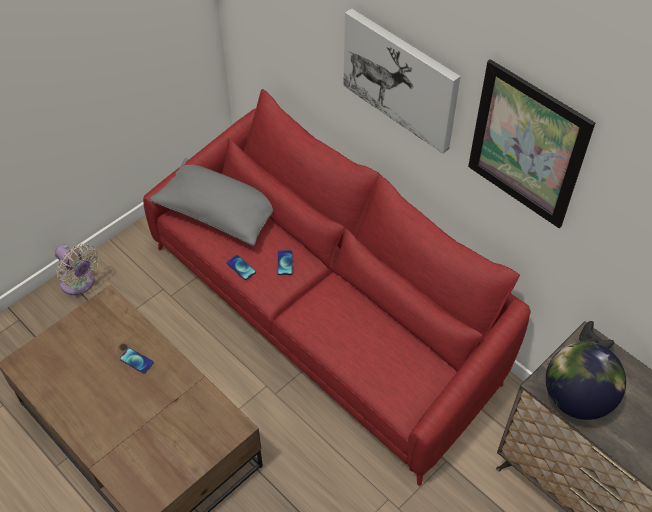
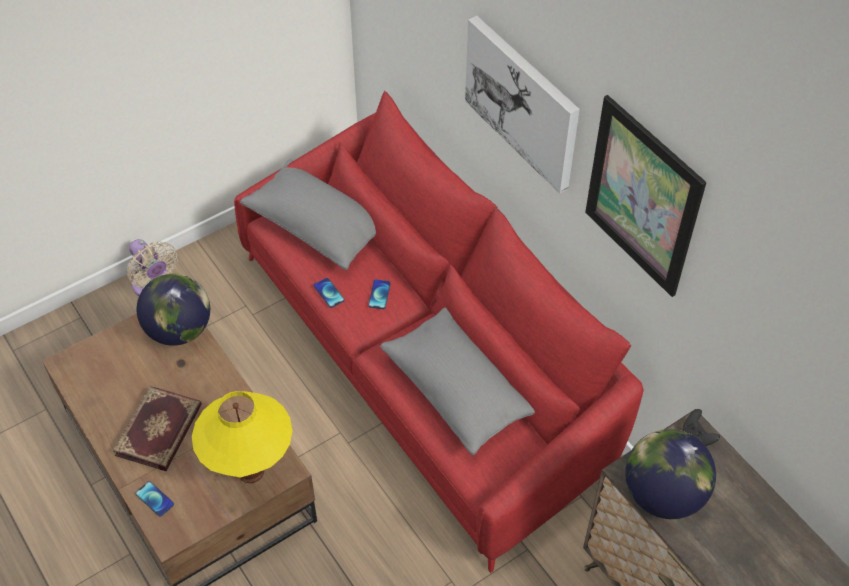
camera: 10 degrees right, 0 degrees up
(116, 318) = (180, 330): none -> globe
(117, 409) = (160, 430): none -> book
(136, 361) = (192, 380): phone -> phone (154, 499)
(205, 434) = (251, 472): none -> yellow table lamp
(369, 335) = (457, 390): none -> grey pillow

